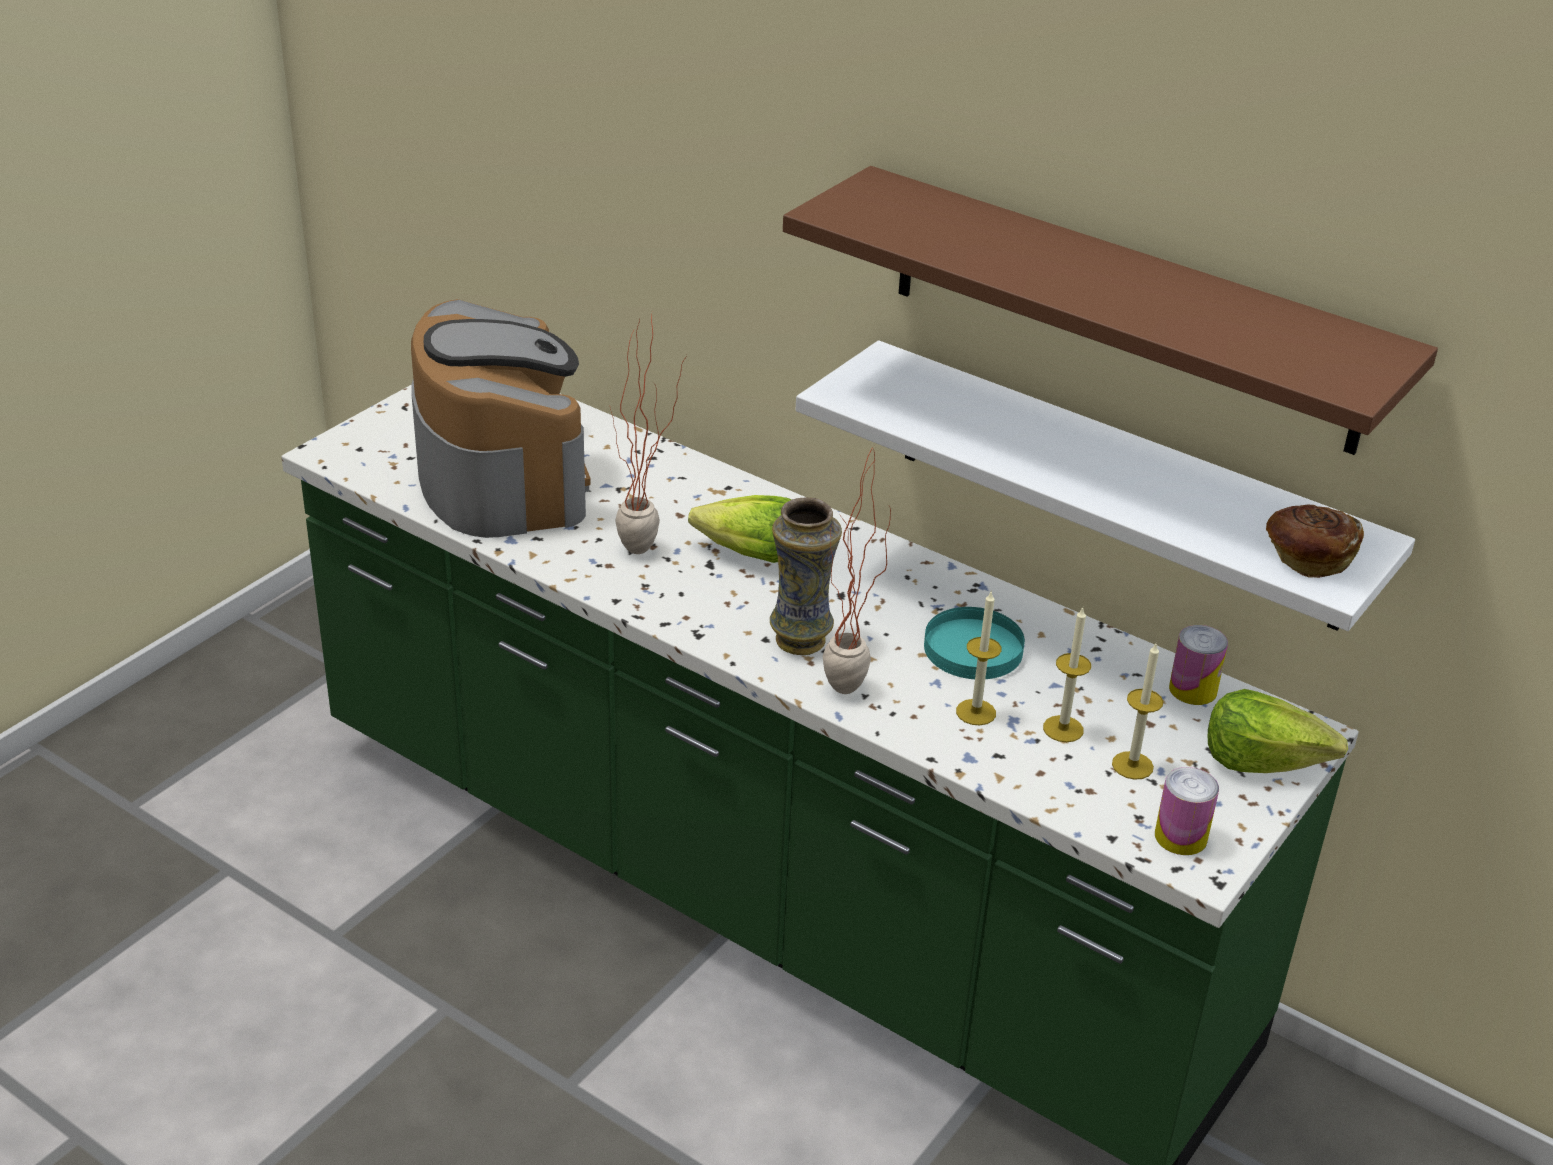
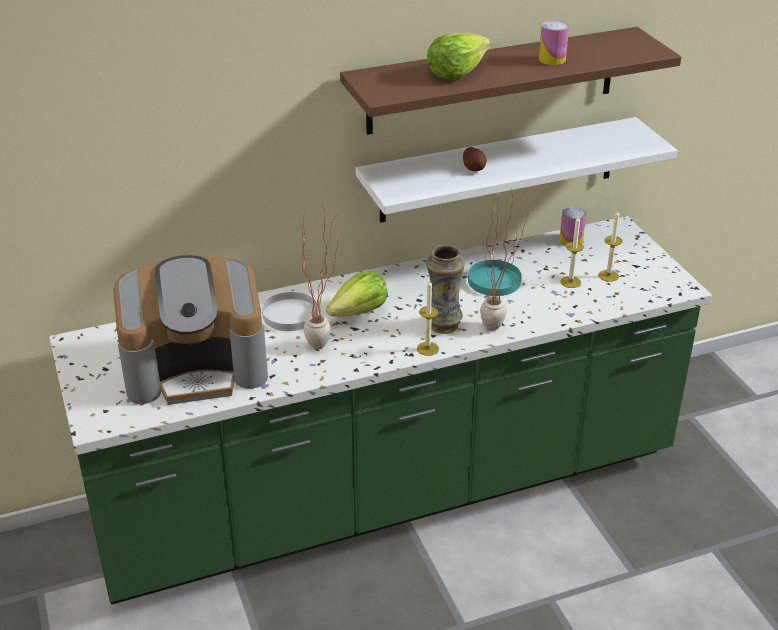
camera: 55 degrees left, 0 degrees up
(501, 475) = (196, 367): coffee machine -> coffee machine turned 150 degrees clockwise
(685, 500) = (290, 314): none -> white plate
(975, 712) = (540, 299): candle -> candle (427, 348)
(1002, 433) = (474, 168): none -> potato
(1180, 837) = (661, 284): can -> can (552, 59)
(1263, 760) = (629, 244): lettuce -> lettuce (456, 72)
(1308, 557) = (631, 142): bread -> none

